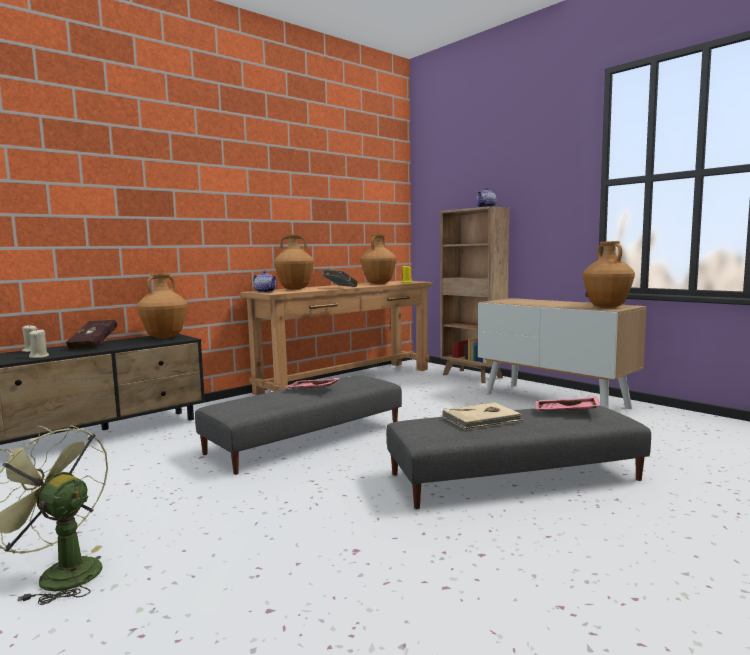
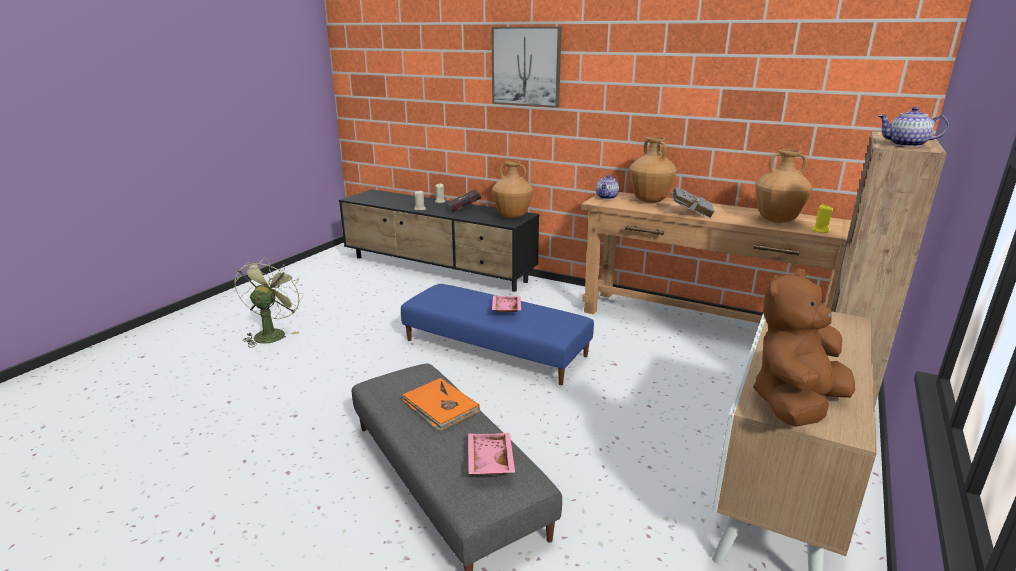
camera: 70 degrees right, 15 degrees up
(141, 173) = (526, 66): none -> picture
(306, 439) = (495, 348): grey ottoman -> blue ottoman
(482, 419) = (440, 407): beige book -> orange book
(606, 307) = (795, 405): brown vase -> brown plush toy

